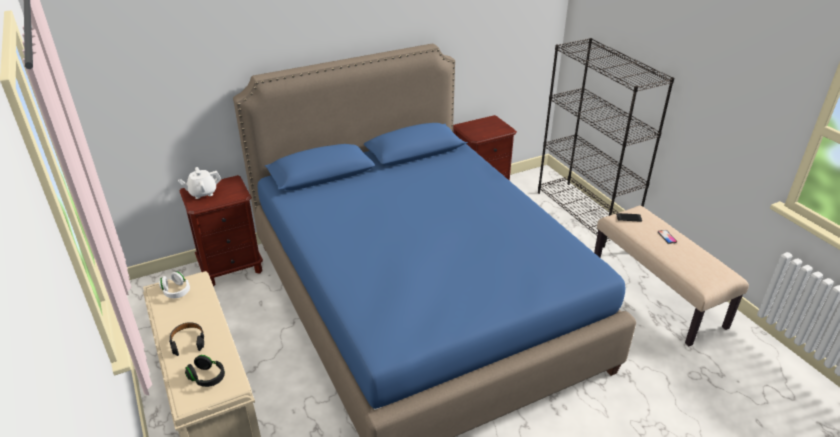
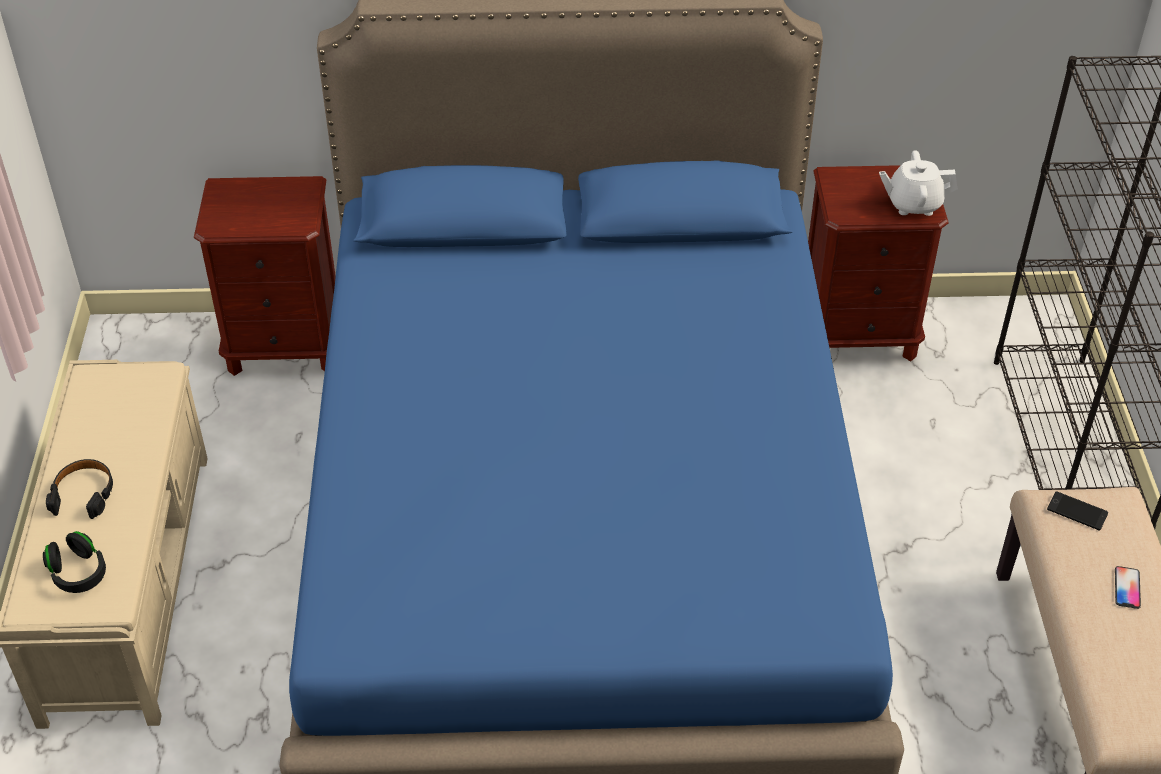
camera: 25 degrees right, 10 degrees up
(176, 291) = (114, 388): white headphones -> none
(202, 193) = (239, 200): white teapot -> white teapot (913, 204)

